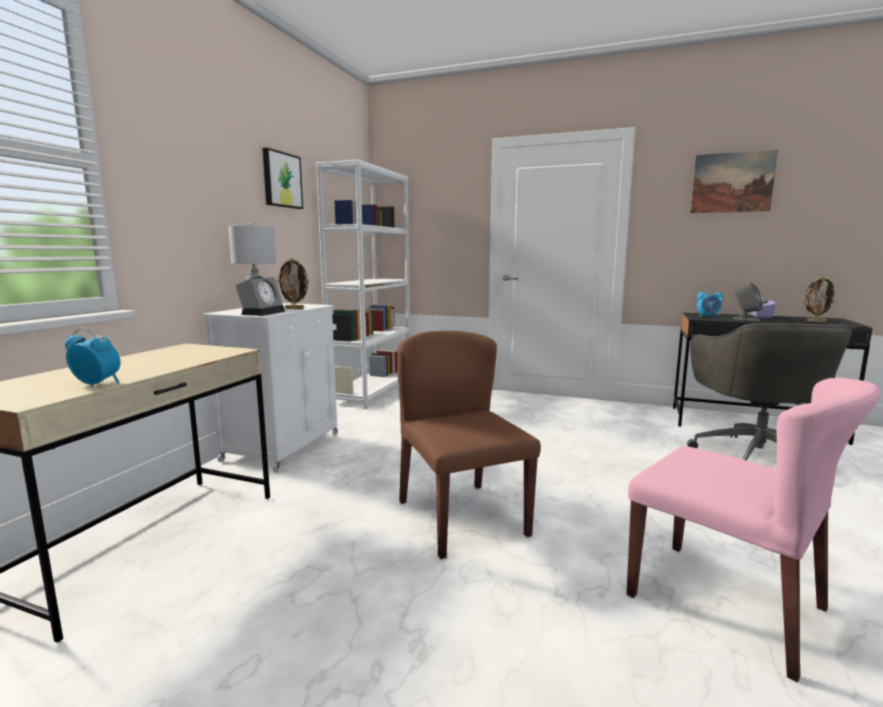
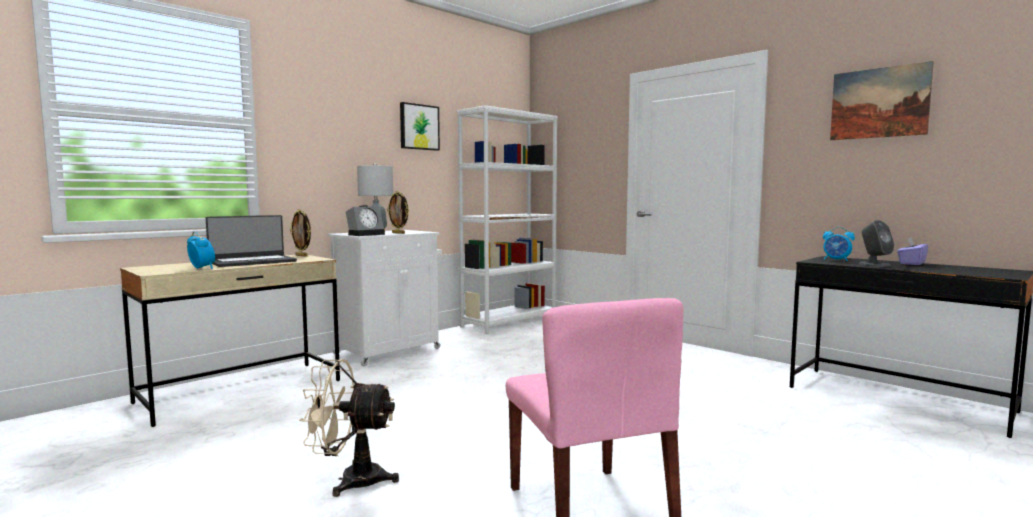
camera: 25 degrees right, 5 degrees down
(149, 363) = (252, 262): none -> laptop
(457, 641) = (350, 480): none -> beige fan
(461, 517) = (456, 416): brown chair -> none
(755, 456) = (839, 426): grey office chair -> none
(816, 321) = (967, 271): picture frame -> picture frame (302, 256)

